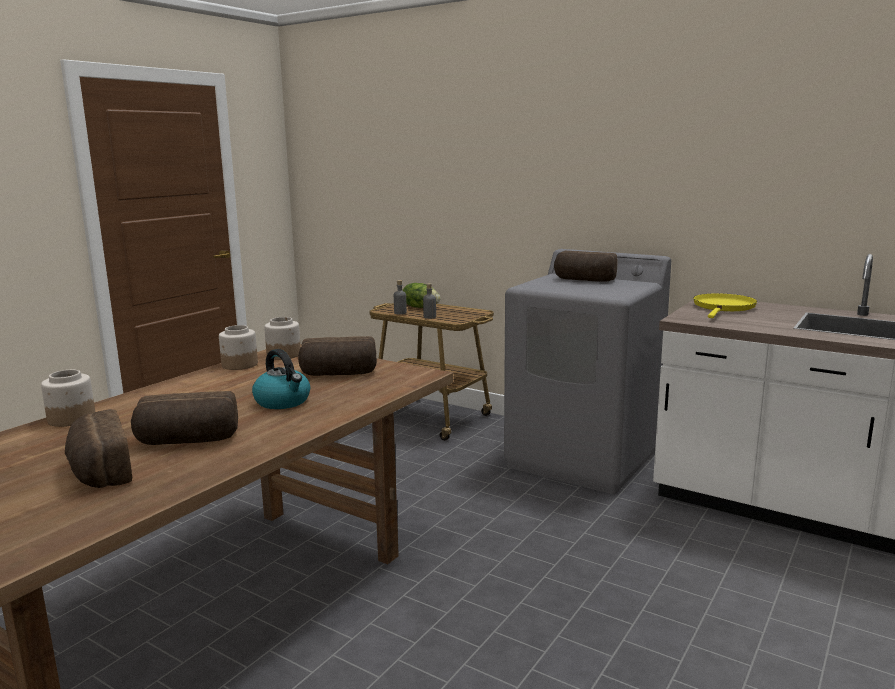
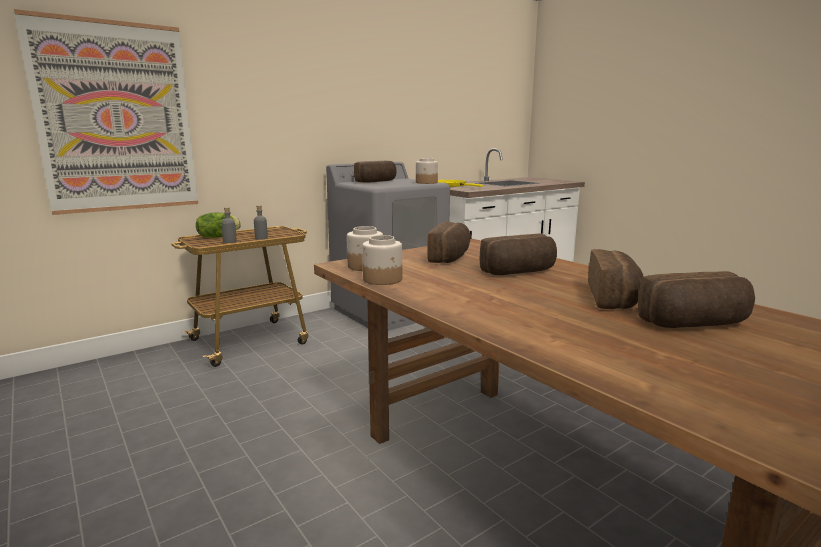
camera: 70 degrees left, 0 degrees up
(71, 419) = (535, 341): jar -> jar (426, 182)
(283, 402) = (519, 272): kettle -> bread
(383, 190) = (116, 118): none -> picture

